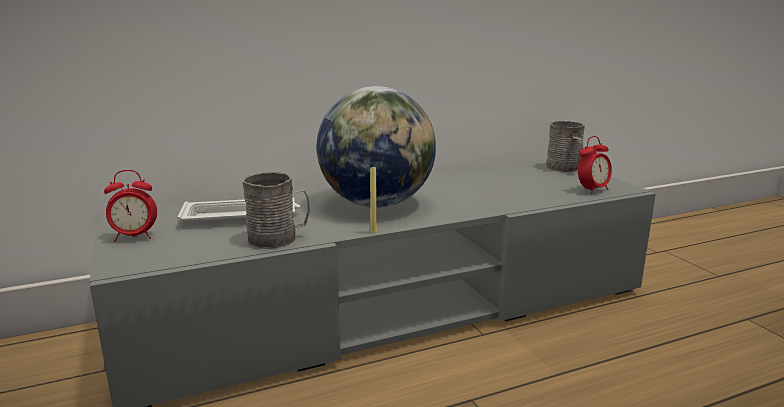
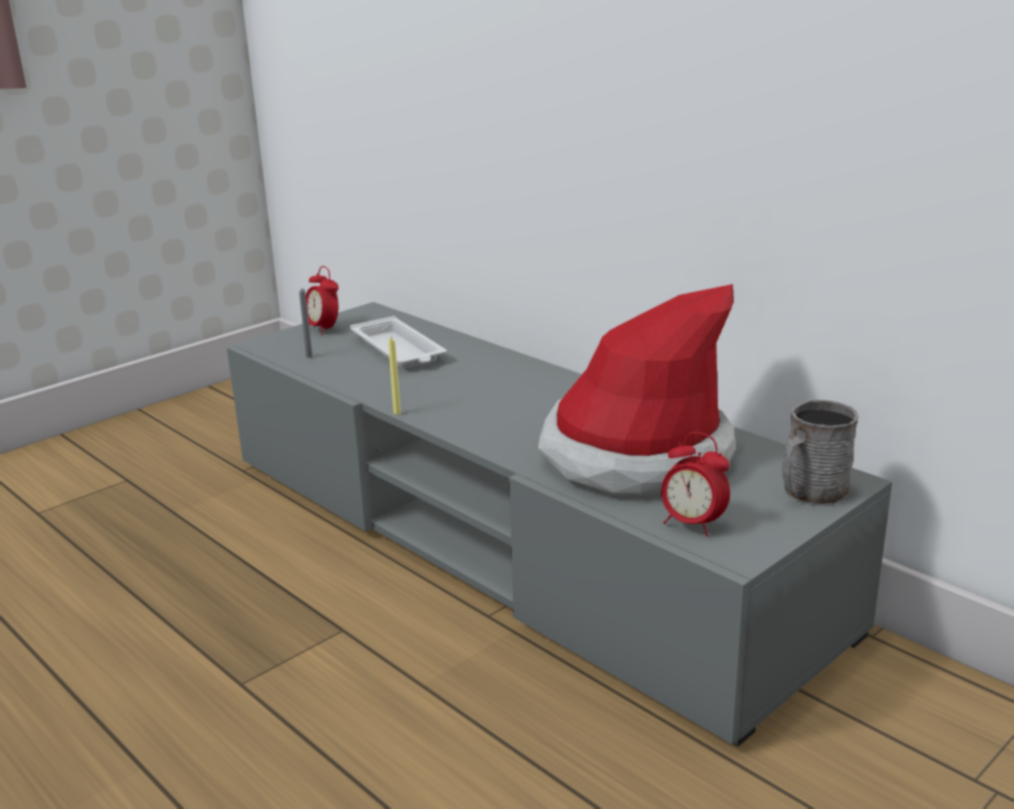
camera: 70 degrees right, 5 degrees up
(195, 249) = (309, 356): none -> grey candle
(279, 238) = (352, 378): grey mug -> none
(377, 204) = (491, 397): globe -> none
(502, 187) = (636, 456): none -> hat

